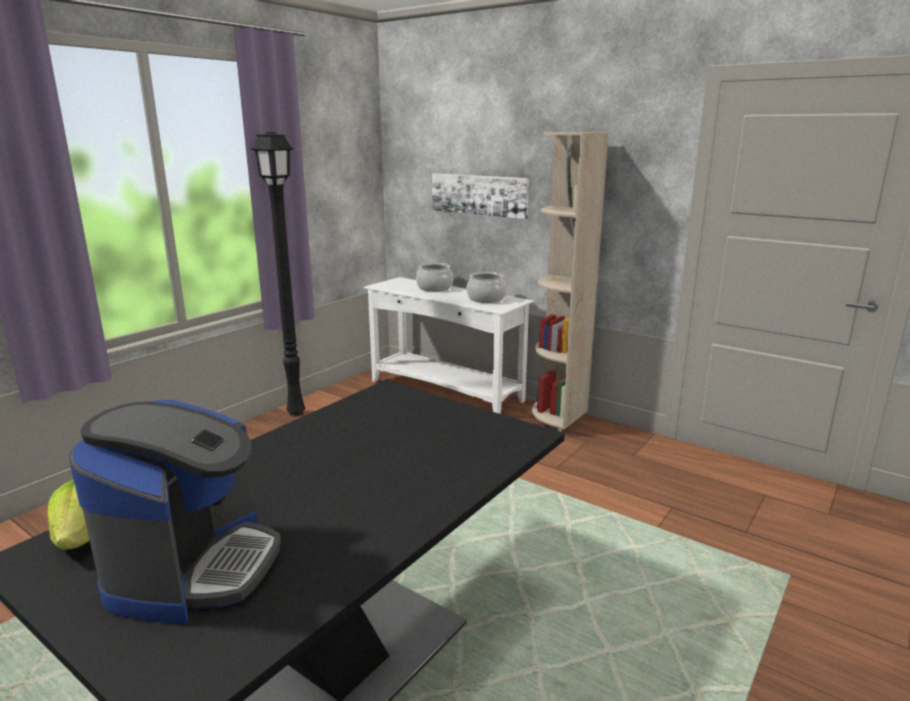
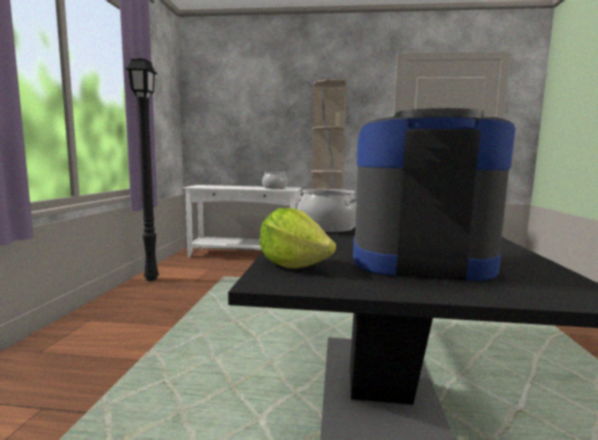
camera: 30 degrees left, 10 degrees down
(193, 567) = (418, 261): coffee machine -> coffee machine turned 60 degrees counterclockwise
(435, 288) = (232, 186): cooking pot -> cooking pot (327, 228)
(479, 195) = (259, 125): picture -> none

